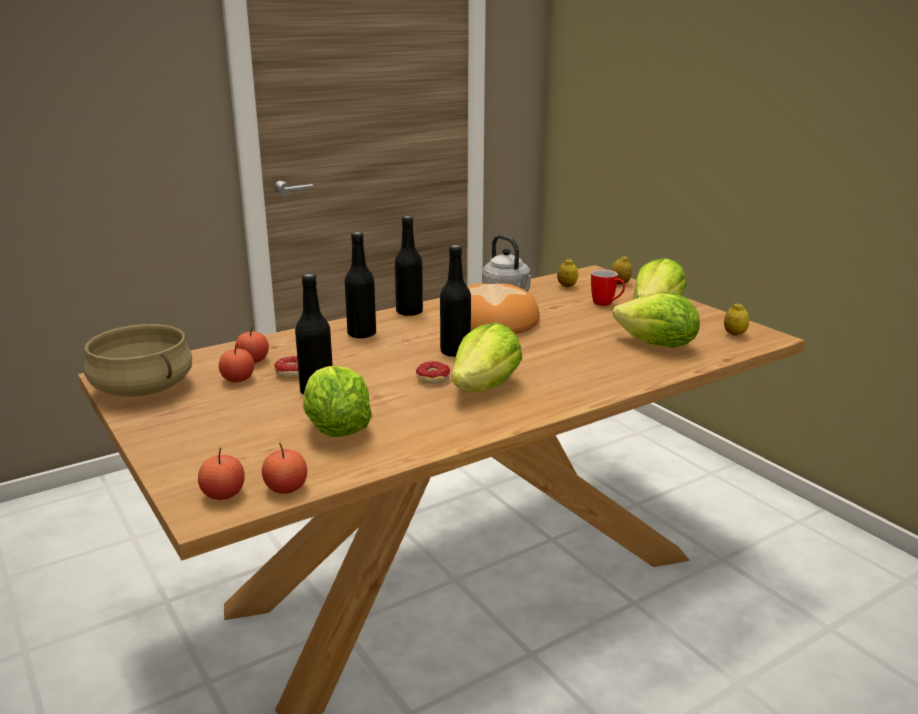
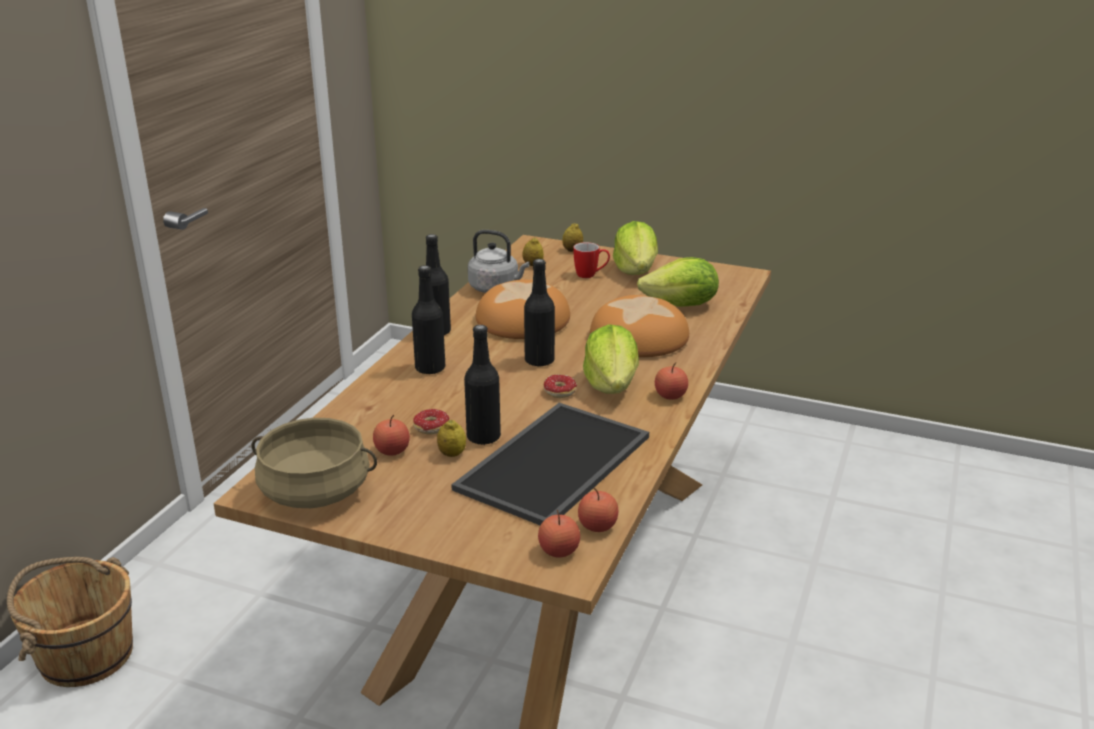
camera: 35 degrees left, 5 degrees up
(106, 497) = (85, 655): none -> brown bucket
(253, 360) = (373, 428): apple -> apple (670, 396)
(336, 429) = (555, 464): lettuce -> tray
(573, 358) = (638, 337): none -> bread
(734, 334) = (720, 278): lemon -> lemon (452, 454)

